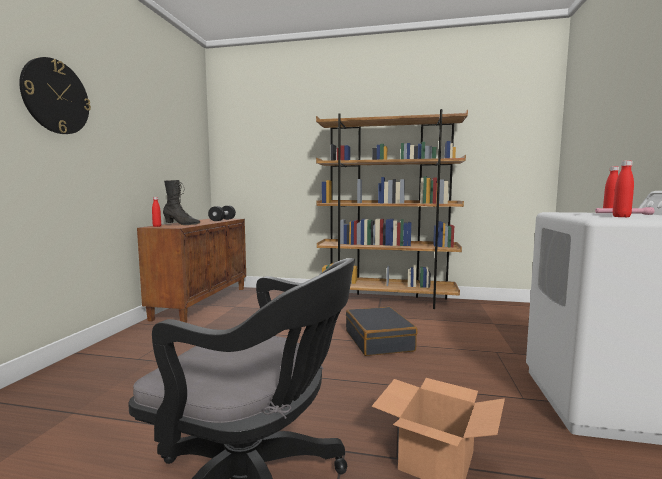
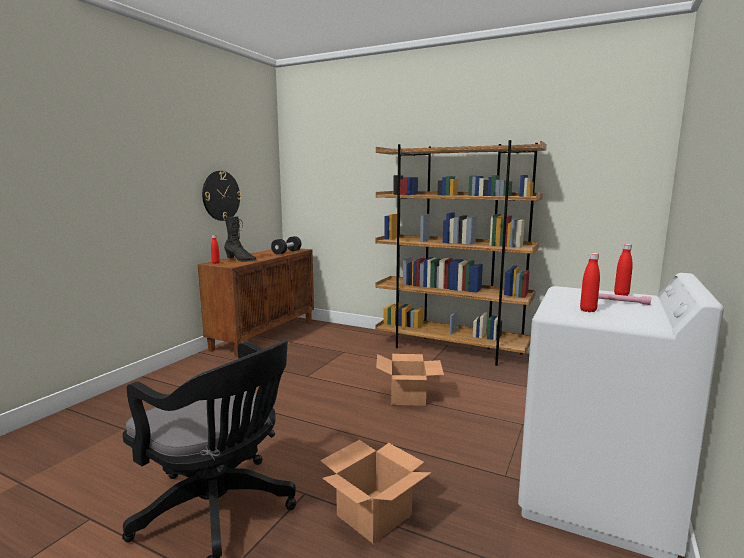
camera: 15 degrees right, 5 degrees up
(56, 97) = (120, 156): wall clock -> wall clock (221, 195)
(379, 341) = (407, 396): black suitcase -> cardboard box

